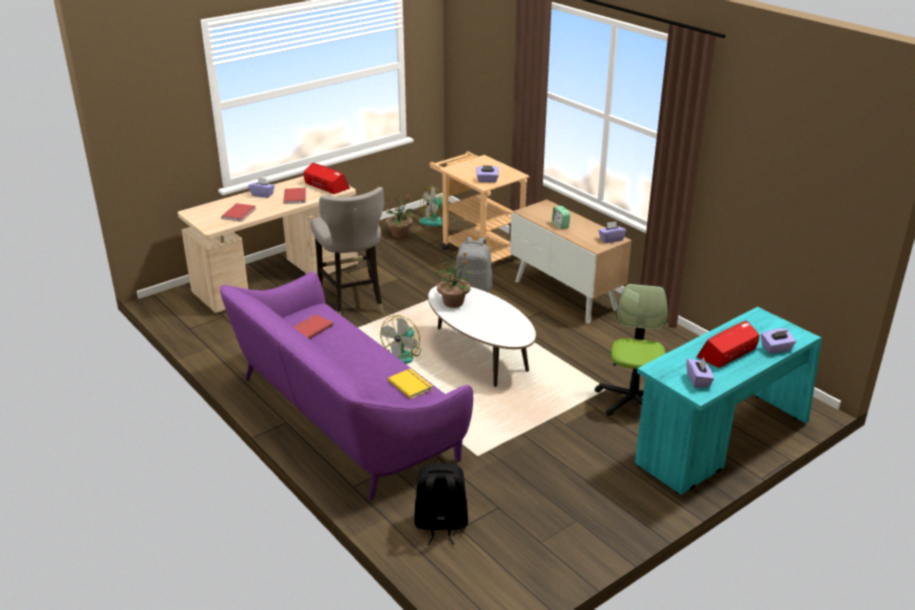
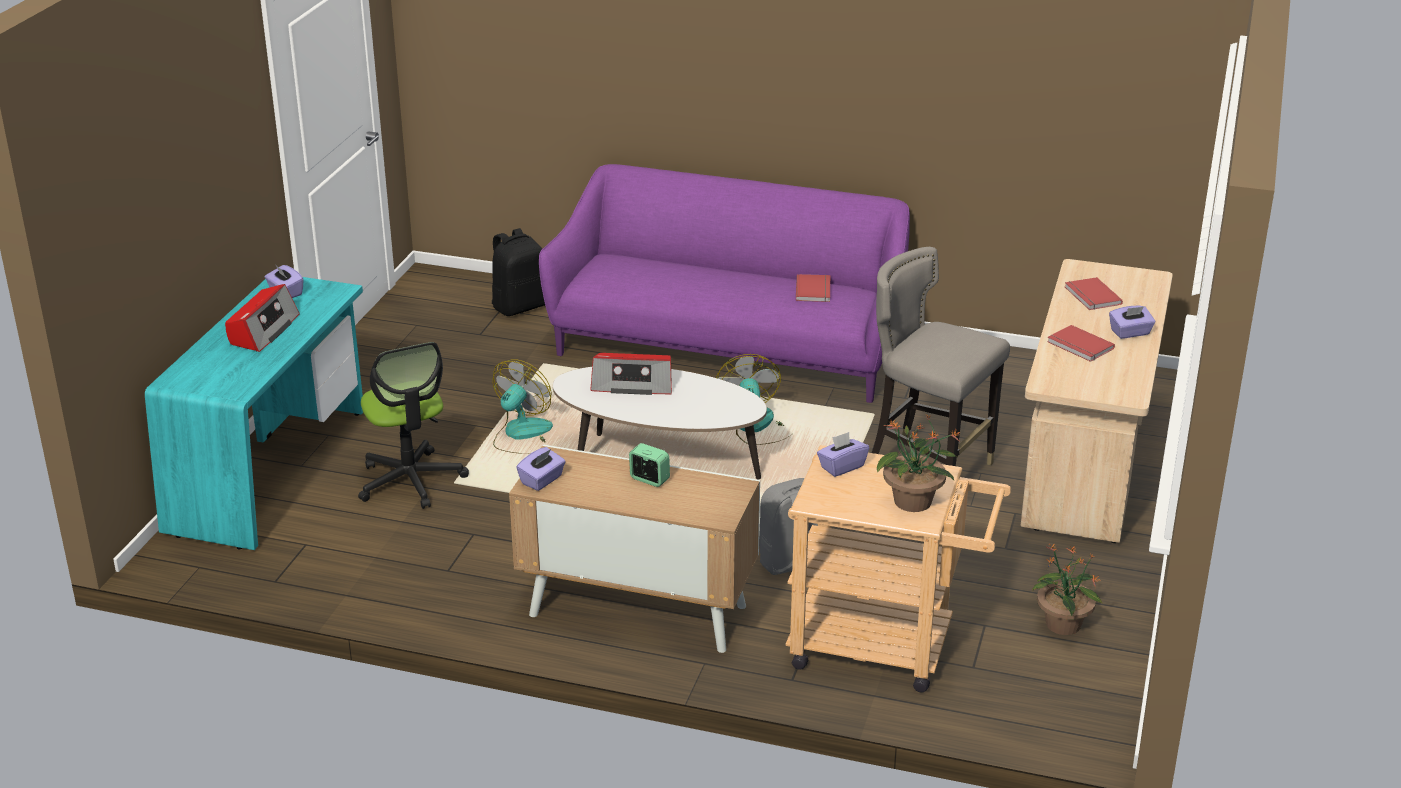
camera: 145 degrees right, 0 degrees up
(326, 186) = (1078, 380): radio -> radio (633, 384)
(411, 384) = (625, 278): yellow book -> none
(437, 221) = (1051, 690): fan -> fan (521, 435)
(453, 302) = (711, 397): potted plant -> potted plant (913, 502)
(776, 349) = (203, 354): purple tissue box -> none

